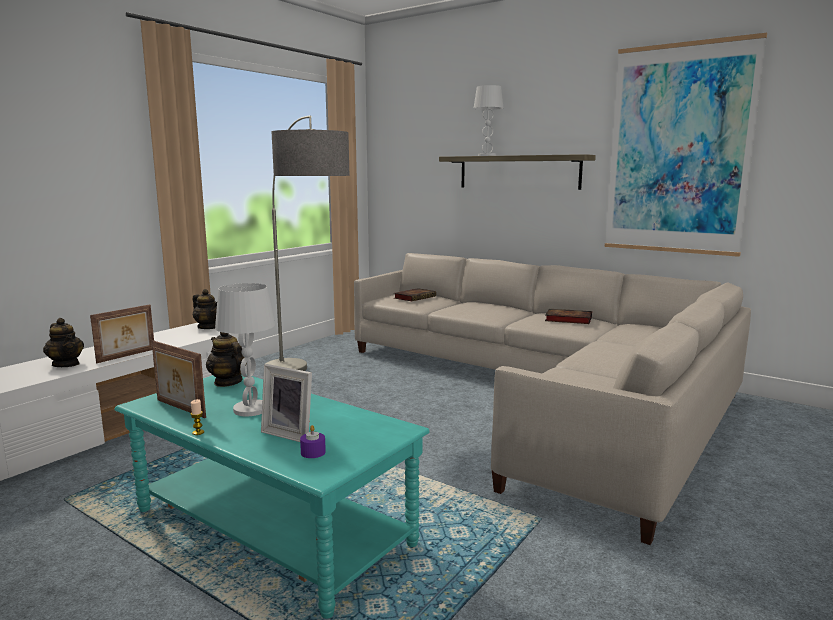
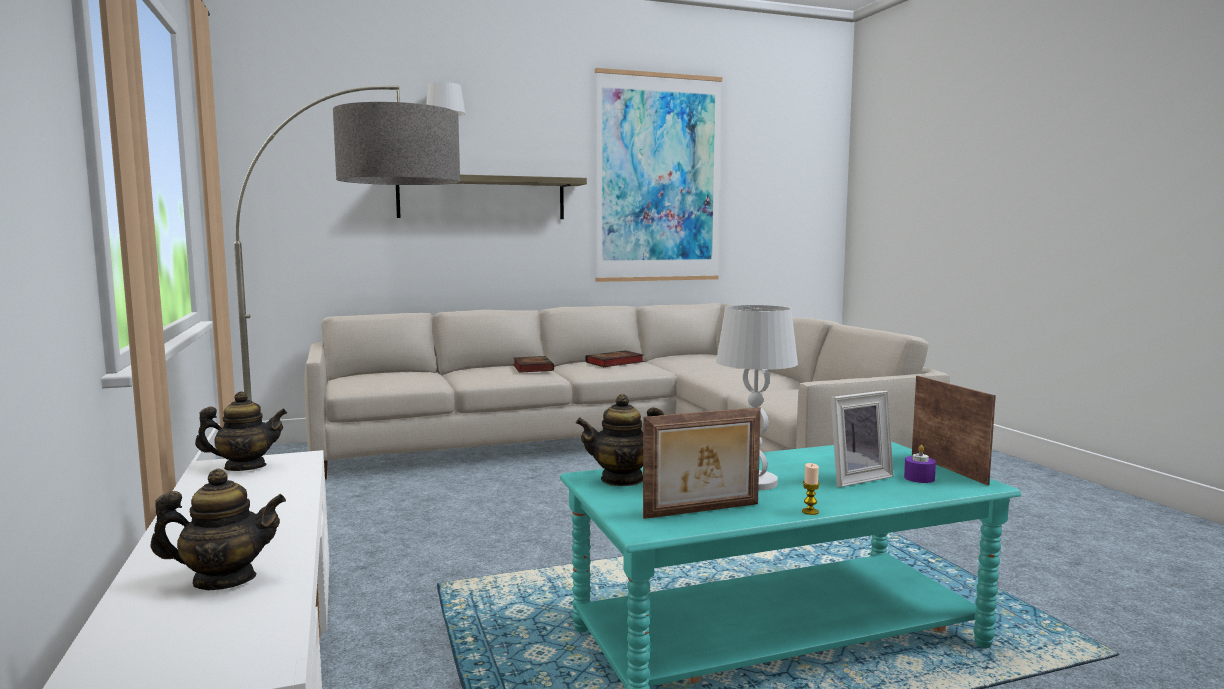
camera: 55 degrees left, 5 degrees down
(127, 356) = (288, 530): picture frame -> picture frame (949, 468)
(415, 297) = (392, 375): book -> book (532, 368)

